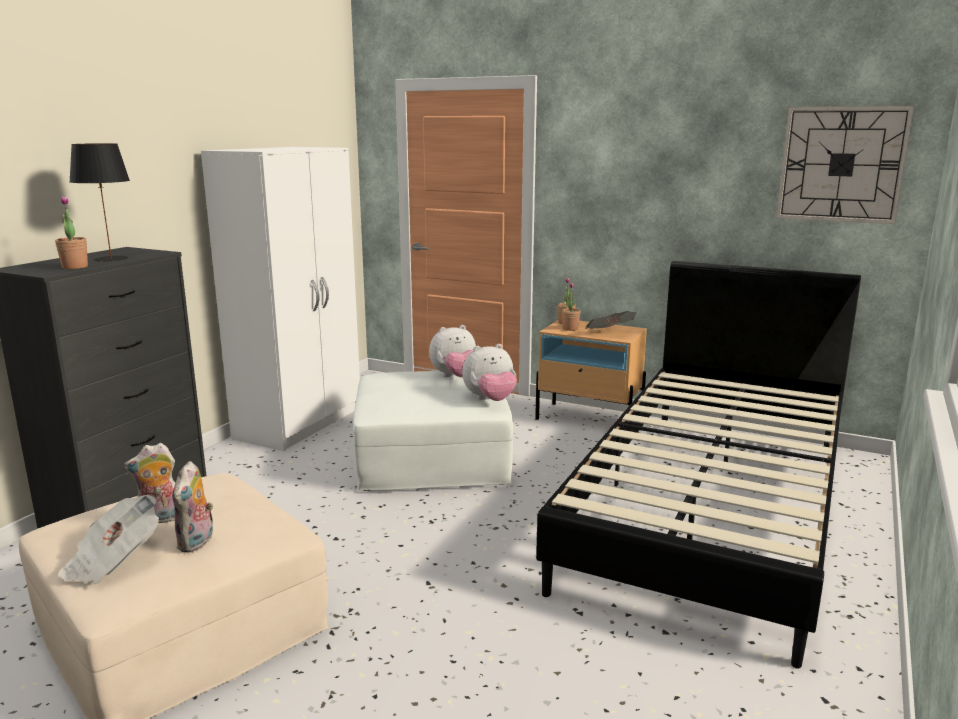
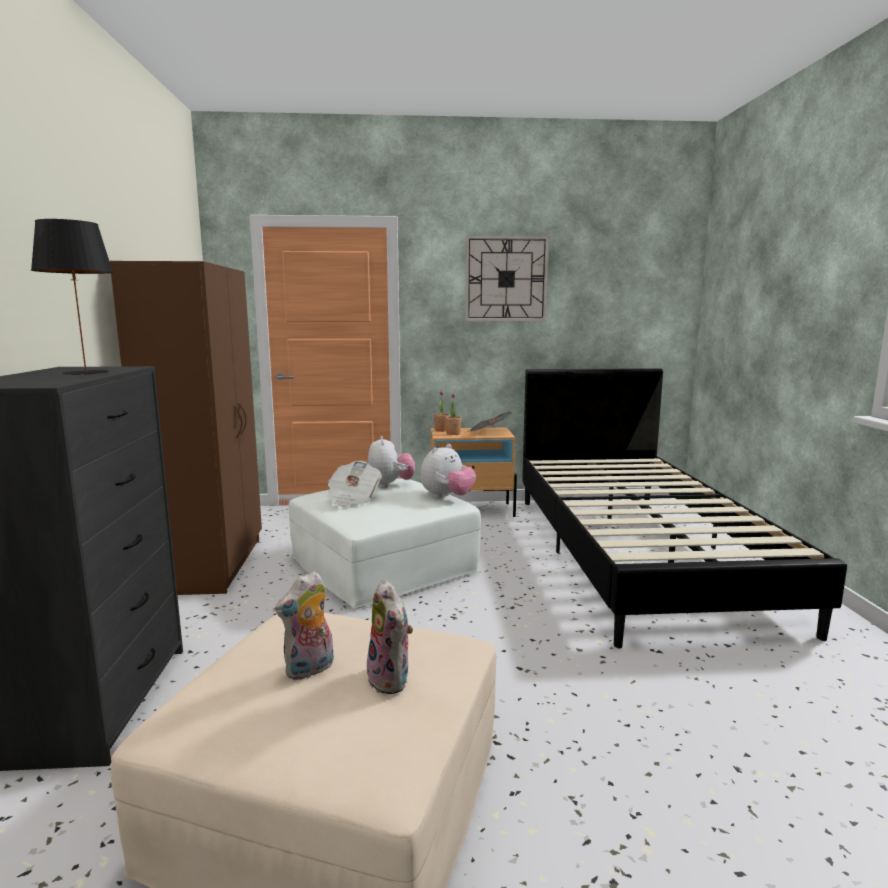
camera: 30 degrees left, 5 degrees down
(75, 267) = (65, 379): potted plant -> none
(113, 562) = (321, 734): newspaper -> newspaper (353, 499)
(300, 423) = (212, 564): white wardrobe -> brown wardrobe
(455, 377) = (390, 485): plush toy -> plush toy turned 45 degrees counterclockwise
(841, 164) = (640, 289): wall clock -> wall clock (506, 279)

